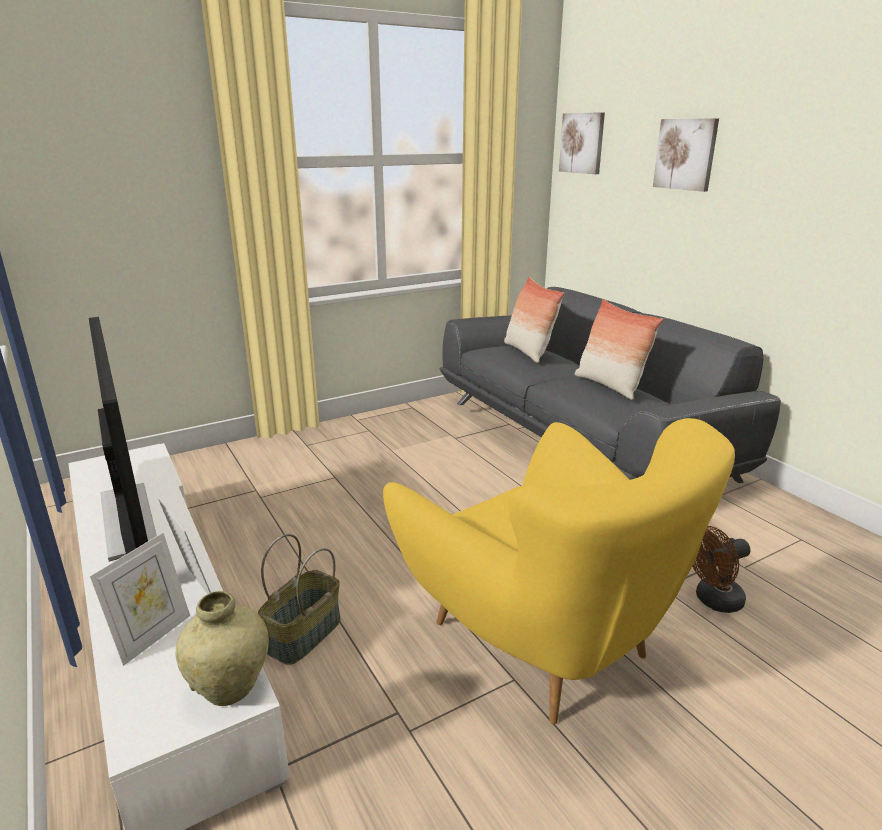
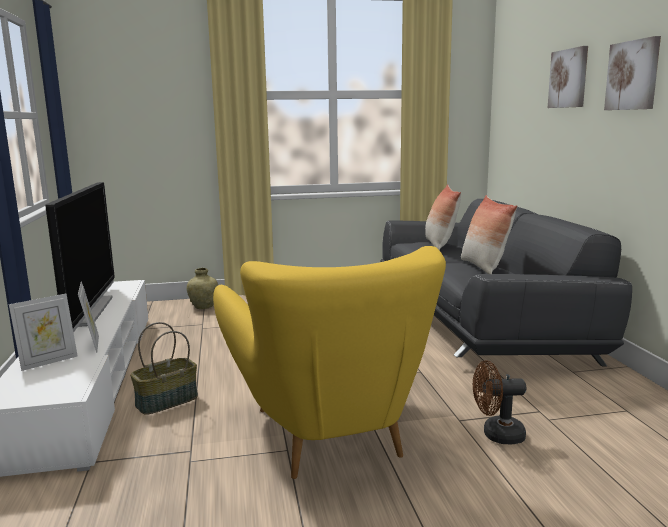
camera: 20 degrees right, 10 degrees down
(230, 688) = (67, 389): beige vase -> beige vase (204, 307)
(582, 143) = (507, 80): picture -> picture (633, 75)

